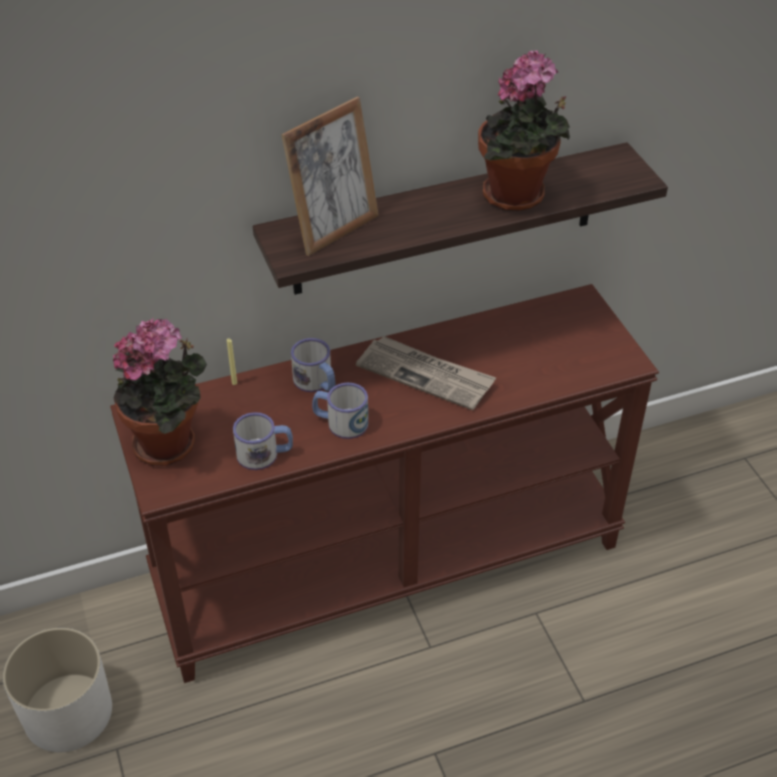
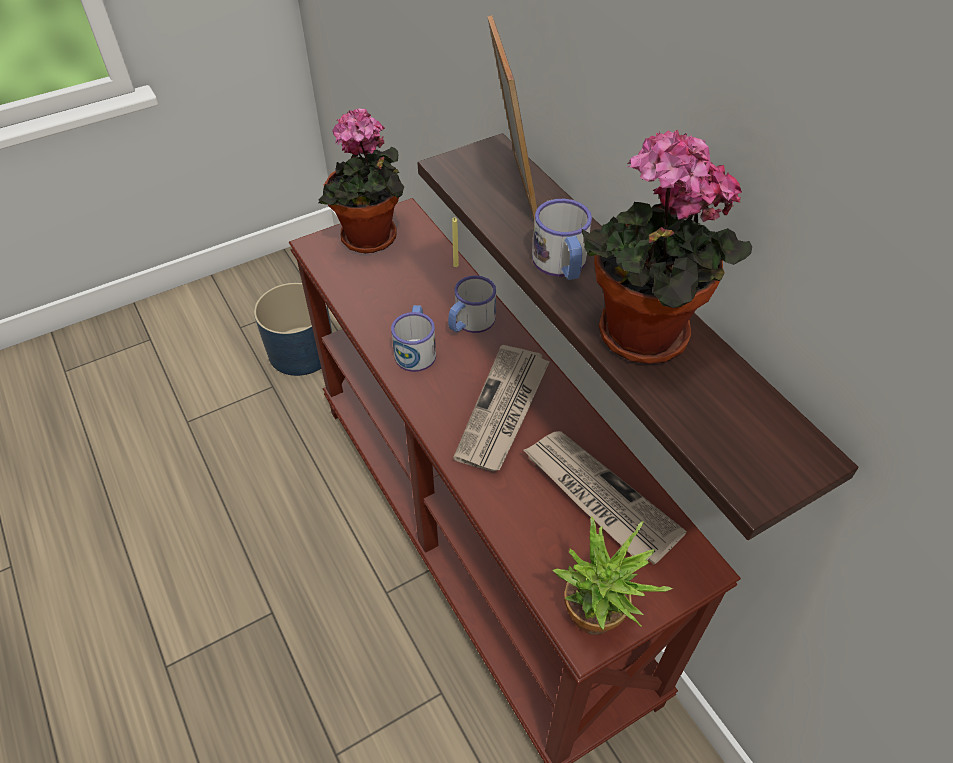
camera: 80 degrees right, 5 degrees up
(67, 712) = (302, 350): white planter -> blue planter
(265, 454) = (365, 302): mug -> mug (562, 265)
(334, 229) = (511, 187): picture frame -> picture frame turned 135 degrees counterclockwise
(520, 336) = (598, 497): none -> newspaper
(621, 355) = (597, 623): none -> potted plant

